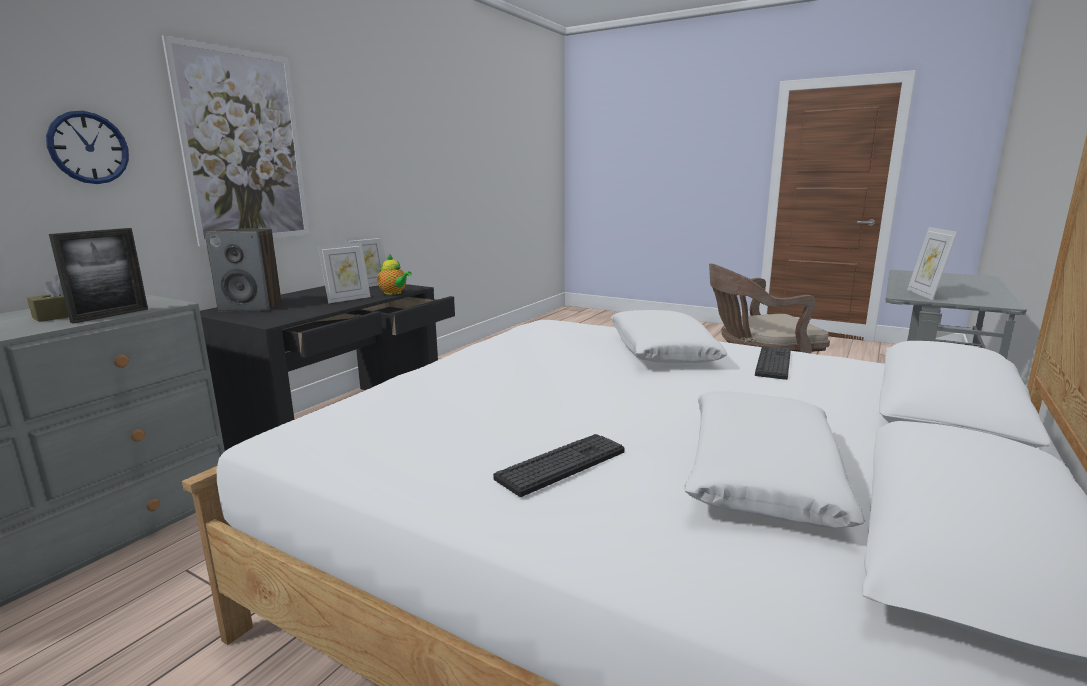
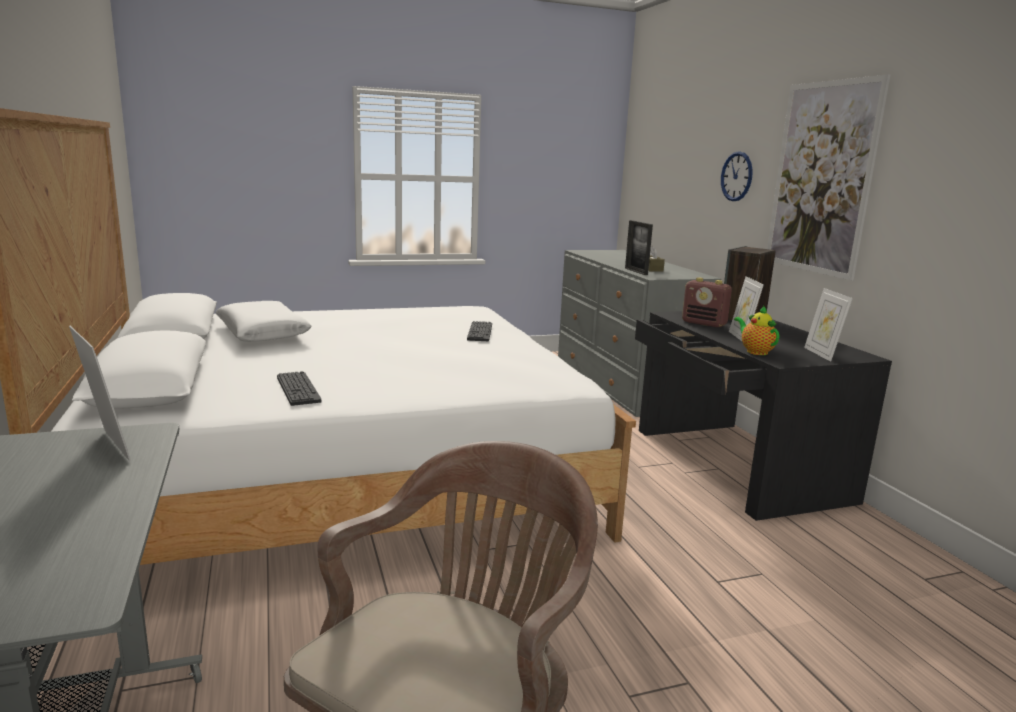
camera: 130 degrees right, 0 degrees up
(304, 310) = (704, 324): none -> radio
(394, 293) = (755, 351): teapot -> teapot turned 75 degrees clockwise
(561, 464) = (348, 319): keyboard -> keyboard (480, 332)
(661, 351) = (405, 377): white pillow -> none

